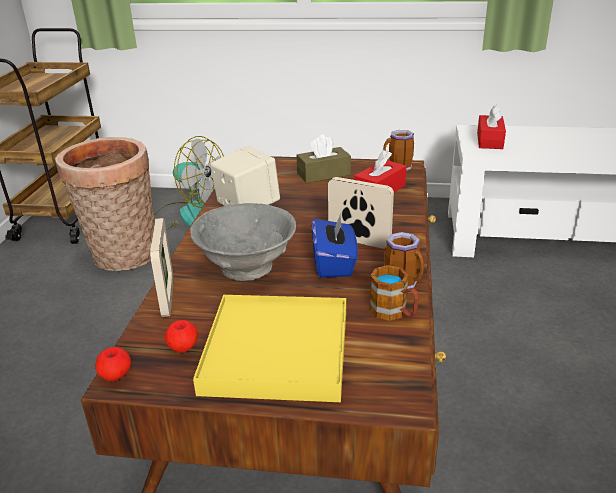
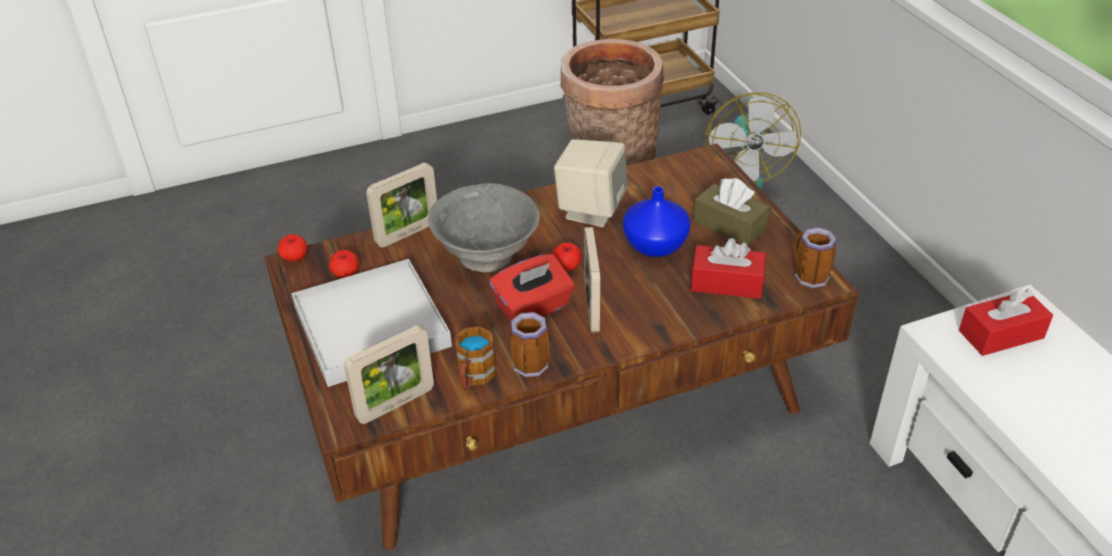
camera: 60 degrees right, 10 degrees up
(276, 352) = (371, 326): yellow tray -> white tray
(301, 238) = (567, 267): none -> apple
(315, 202) = (653, 246): none -> blue vase
(334, 264) = (533, 307): blue tissue box -> red tissue box
(397, 364) = (395, 404): none -> picture frame

